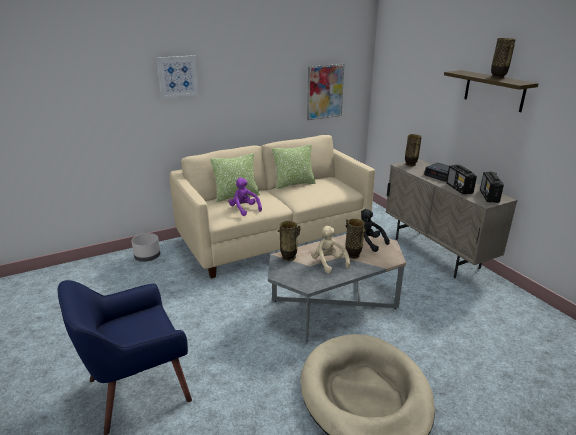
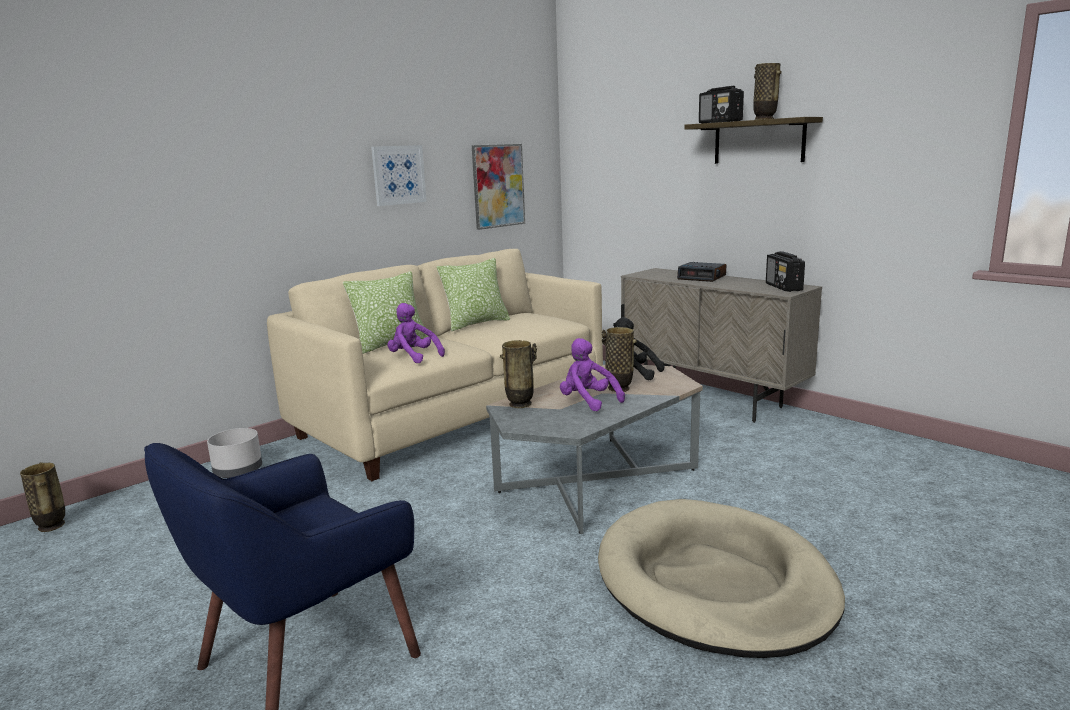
camera: 15 degrees left, 10 degrees down
(178, 76) = (274, 152): picture -> picture (398, 175)
(328, 263) = (588, 401): beige plush toy -> purple plush toy
(410, 164) = (649, 273): vase -> vase (52, 526)
(459, 188) = (737, 285): radio -> radio (720, 122)

